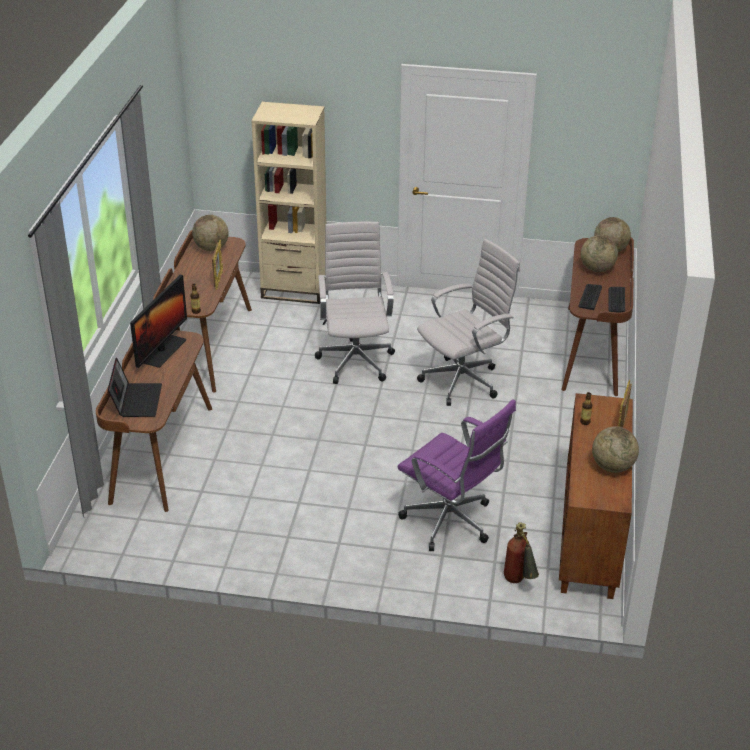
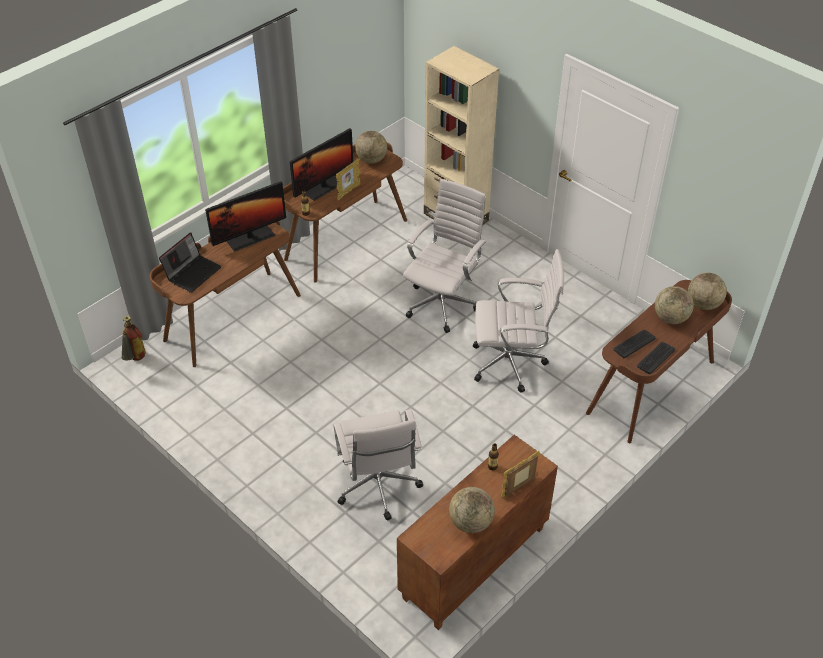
camera: 35 degrees right, 10 degrees up
(189, 284) = (324, 186): none -> monitor
(451, 523) = (378, 488): purple office chair -> white office chair
(519, 582) = (379, 570): fire extinguisher -> fire extinguisher (135, 360)

